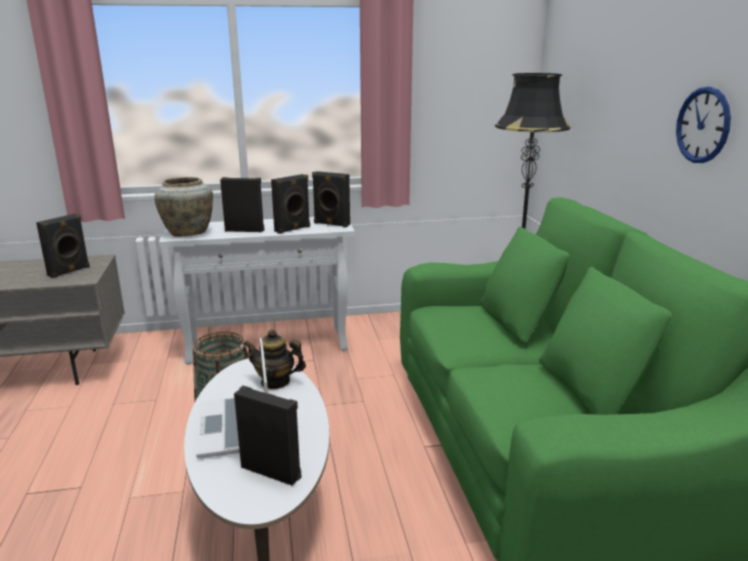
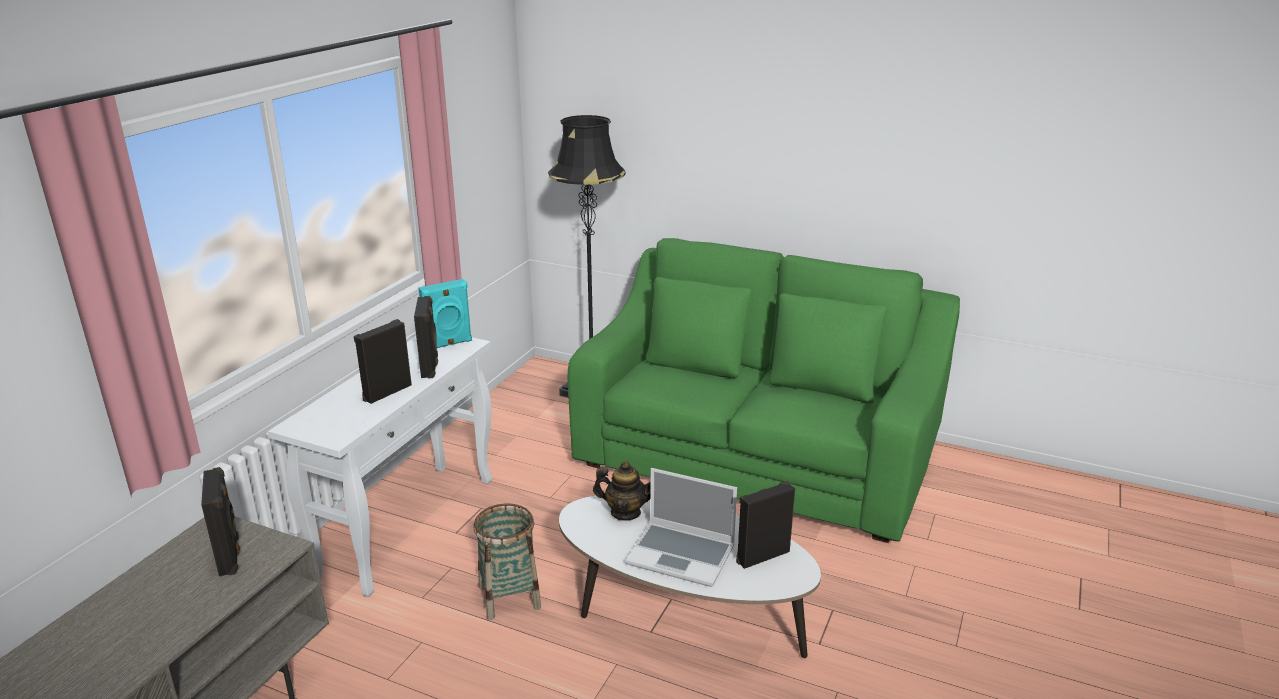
camera: 55 degrees left, 5 degrees up
(188, 232) = (335, 425): beige vase -> none
(275, 381) = (625, 512): teapot -> teapot turned 120 degrees counterclockwise
(331, 224) = (449, 344): black speaker -> turquoise speaker
(703, 125) = (790, 159): wall clock -> none

